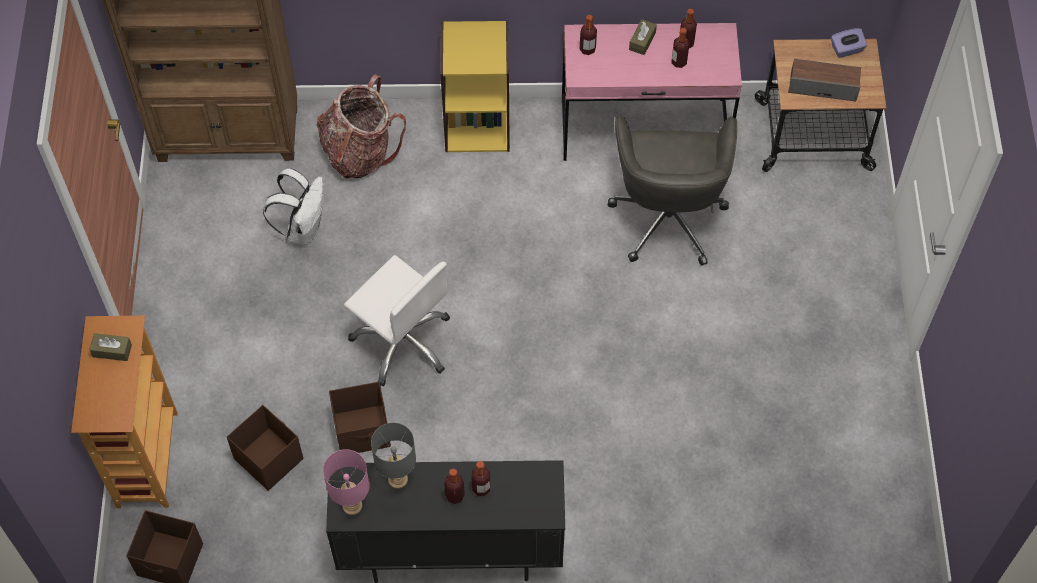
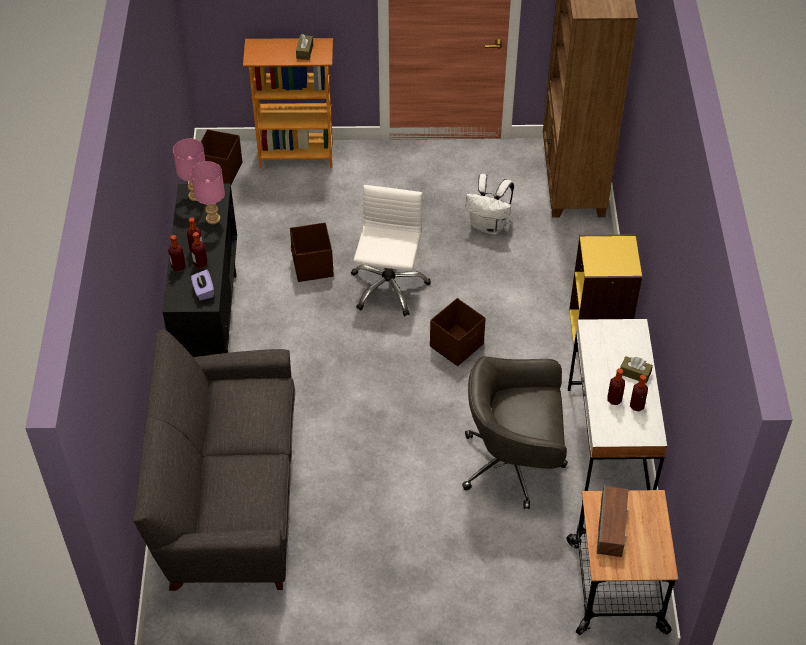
camera: 90 degrees right, 10 degrees down
(268, 458) = (293, 216): brown storage box -> brown storage box (457, 345)
(359, 152) = (564, 256): backpack -> none
(397, 480) = (213, 218): grey table lamp -> pink table lamp
(403, 341) = (388, 287): white office chair -> white office chair turned 150 degrees clockwise
(587, 49) = (620, 334): bottle -> bottle (178, 267)
(644, 129) = (607, 449): pink desk -> white desk
(732, 507) = (229, 498): none -> grey sofa
(847, 49) = (660, 551): purple tissue box -> purple tissue box (203, 291)

